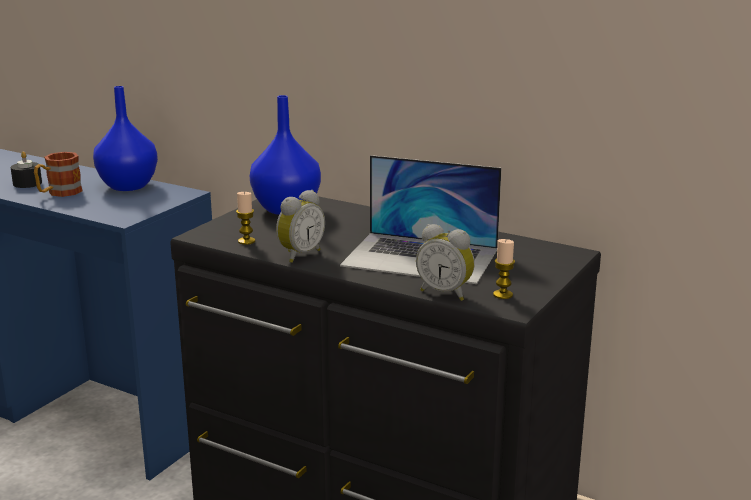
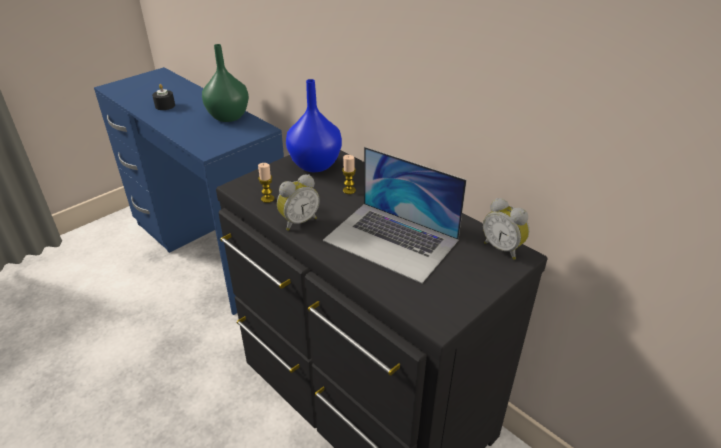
camera: 15 degrees right, 15 degrees up
(59, 193) = (180, 118): mug -> none
(128, 186) = (228, 117): blue vase -> green vase
(445, 293) = (391, 290): alarm clock -> alarm clock (503, 248)
(503, 295) = (438, 302): candle -> candle (349, 190)

